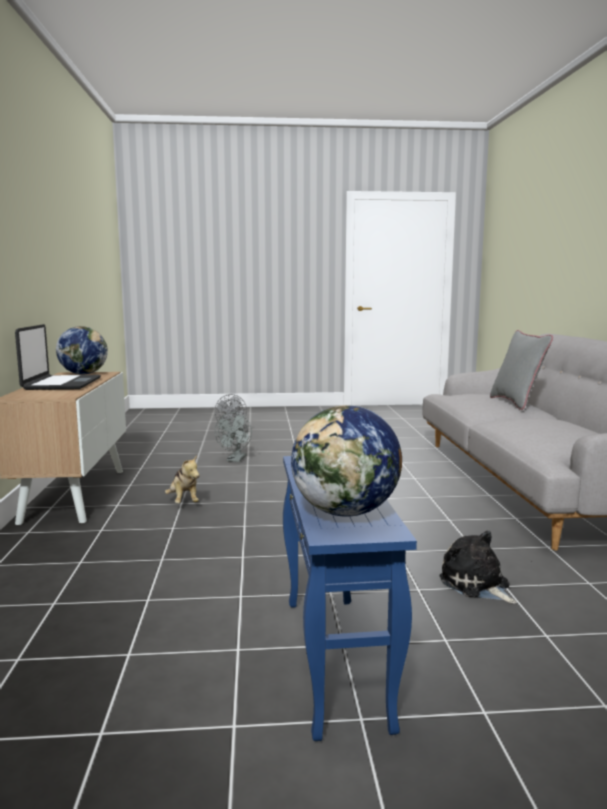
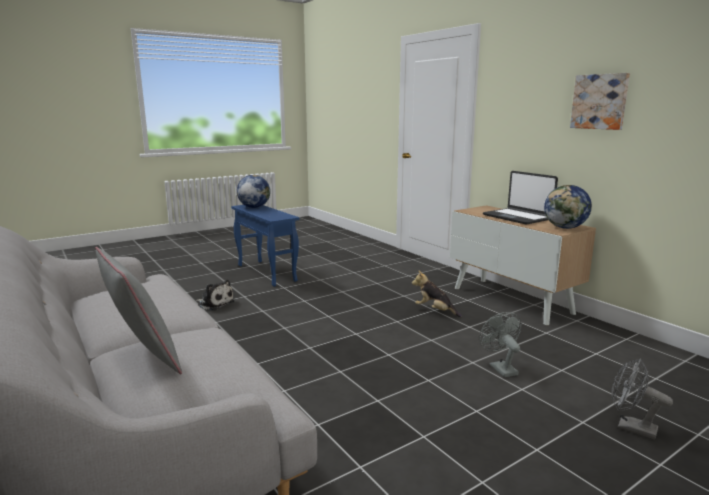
camera: 150 degrees right, 5 degrees up
(40, 235) = (600, 101): none -> picture

